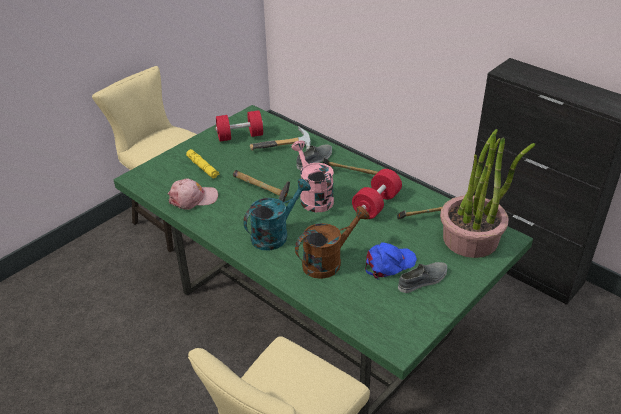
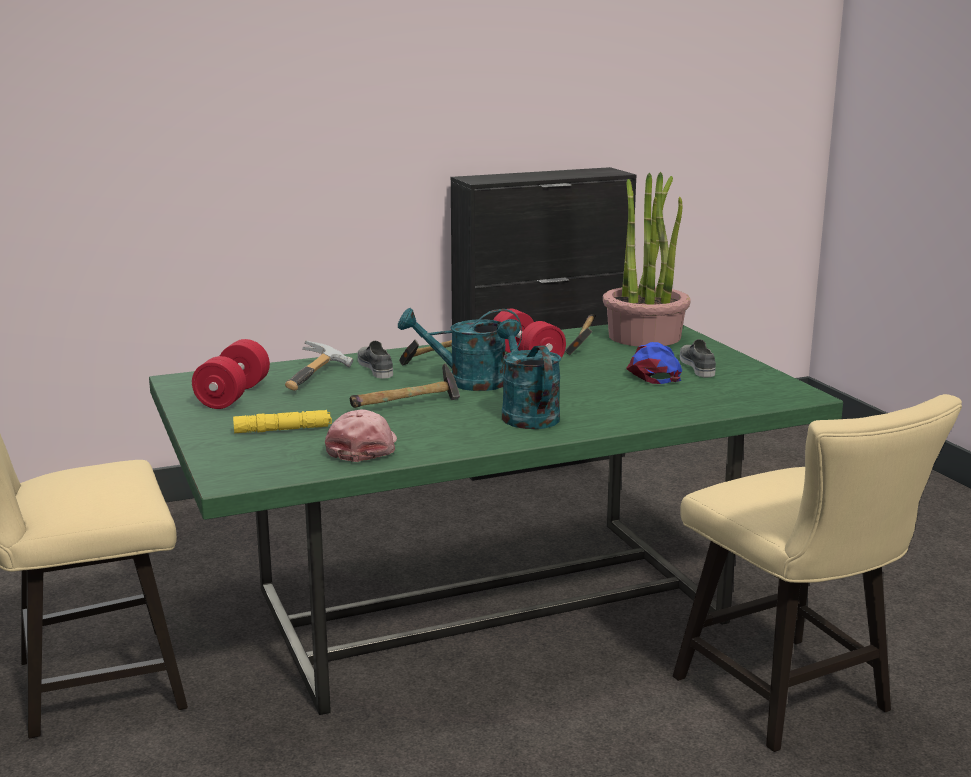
camera: 65 degrees left, 20 degrees down
(313, 197) = (466, 382): pink watering can -> turquoise watering can
(328, 261) = (618, 398): brown watering can -> none

